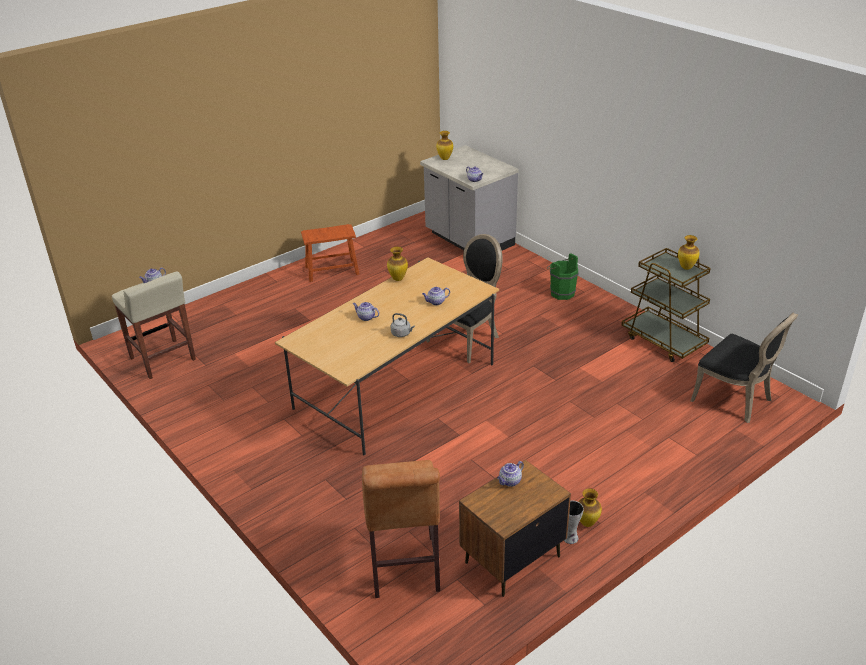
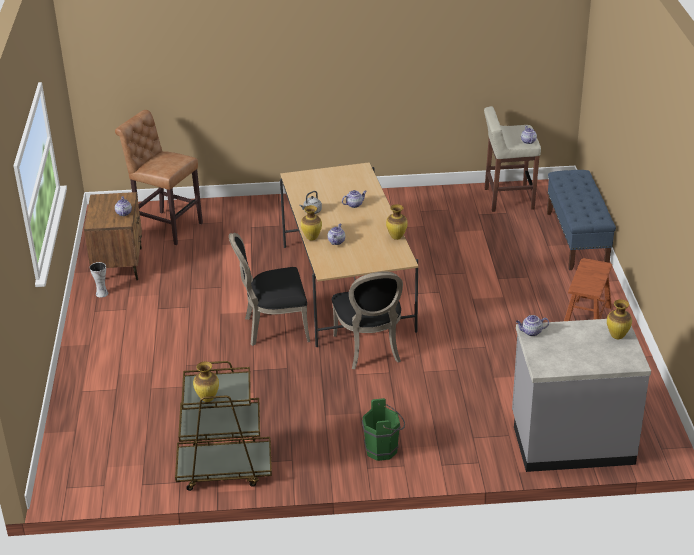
camera: 125 degrees right, 0 degrees up
(215, 305) = (577, 239): none -> blue bench
(587, 523) = (102, 305): vase -> vase (311, 238)
(735, 400) = (99, 456): black chair -> black chair (273, 328)

